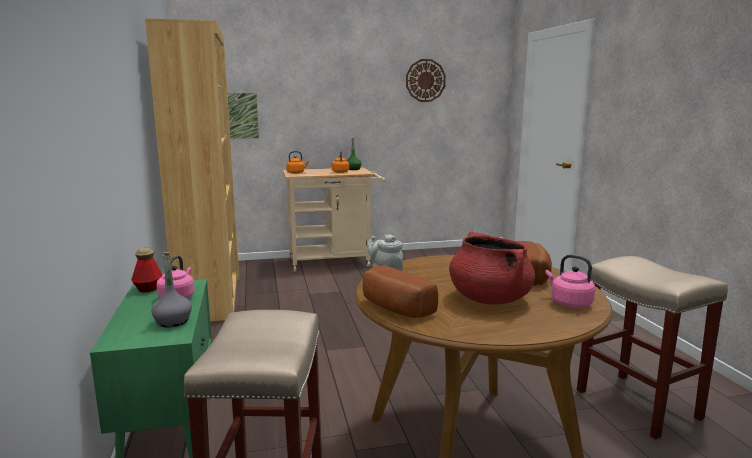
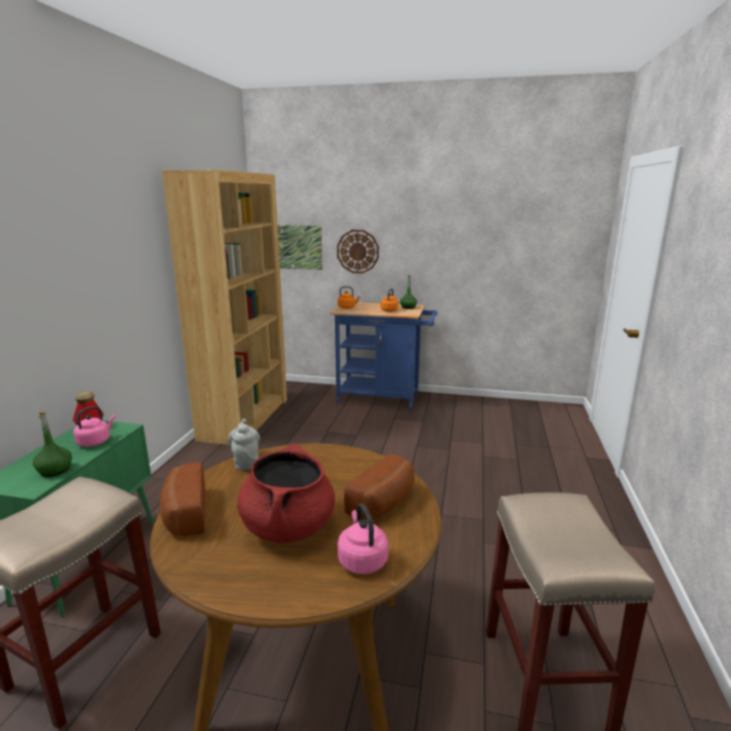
camera: 25 degrees right, 5 degrees up
(173, 321) = (55, 470): grey bottle -> green bottle
(335, 262) = (384, 398): beige cart -> blue cart
(425, 80) = (500, 214): wall clock -> wall clock (357, 251)

